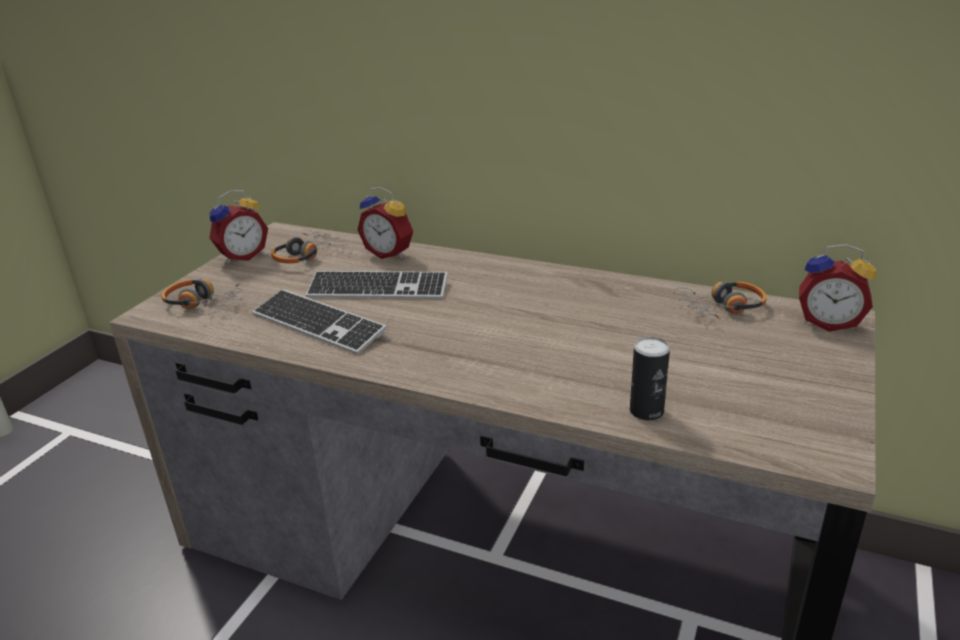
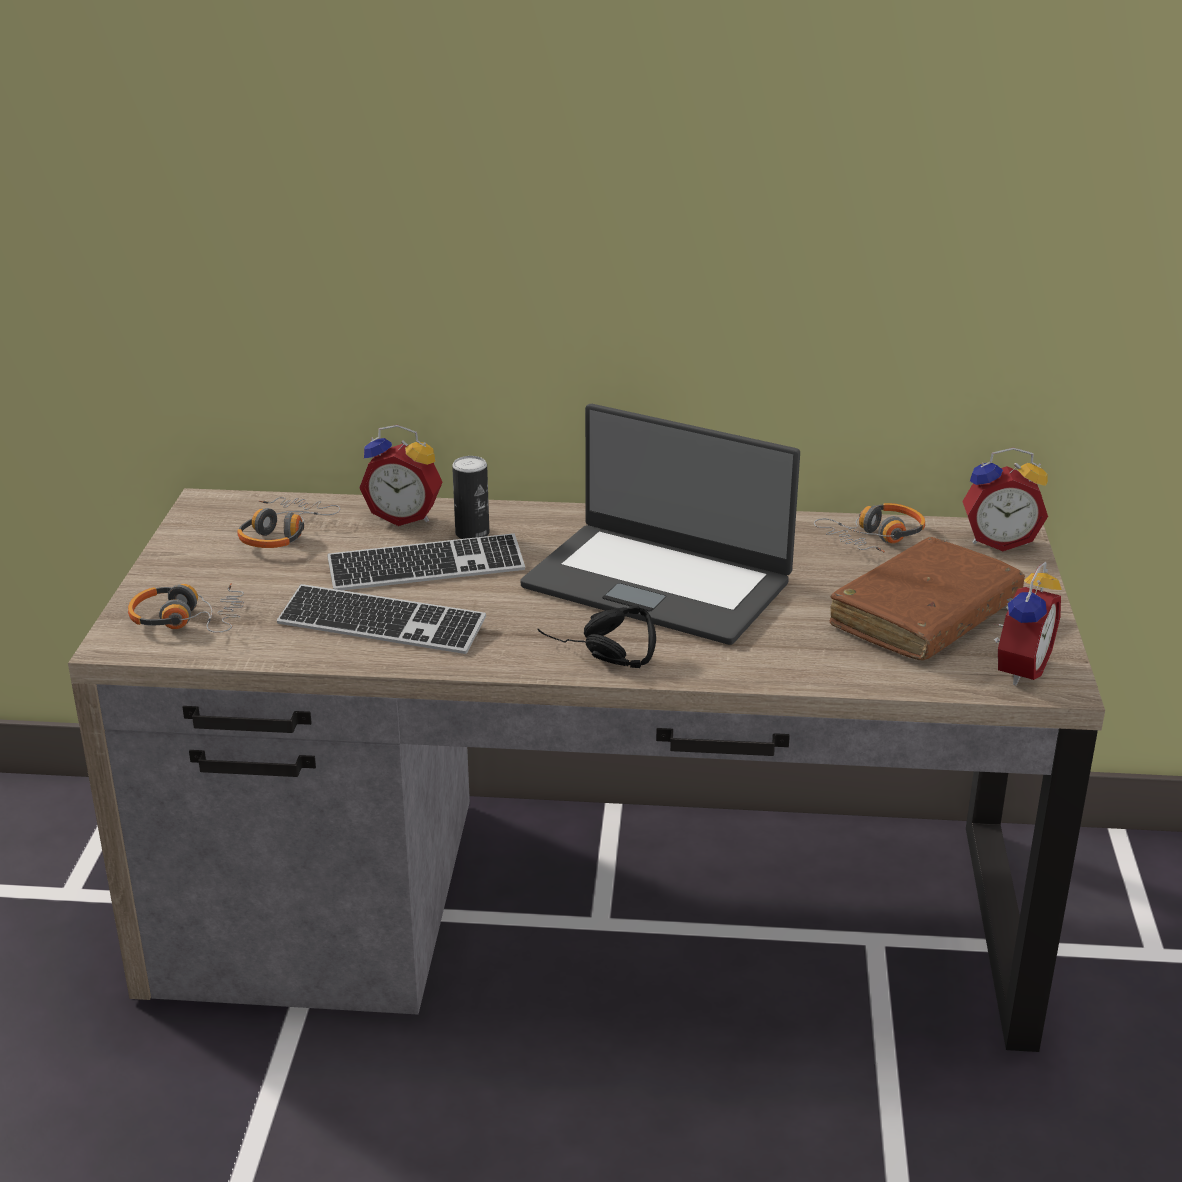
camera: 20 degrees left, 0 degrees up
(242, 256) = (183, 545): alarm clock -> alarm clock (1016, 669)
(448, 370) = (596, 656): none -> black headphones
(532, 320) = (658, 583): none -> laptop
(646, 411) = (848, 666): can -> can (472, 533)
(734, 377) = (924, 616): none -> brown book

